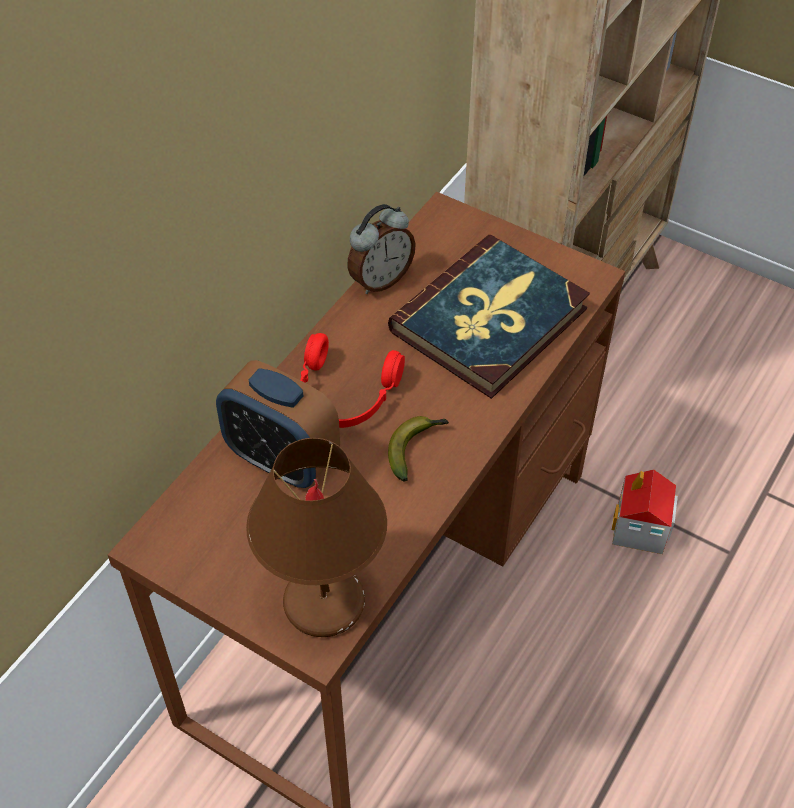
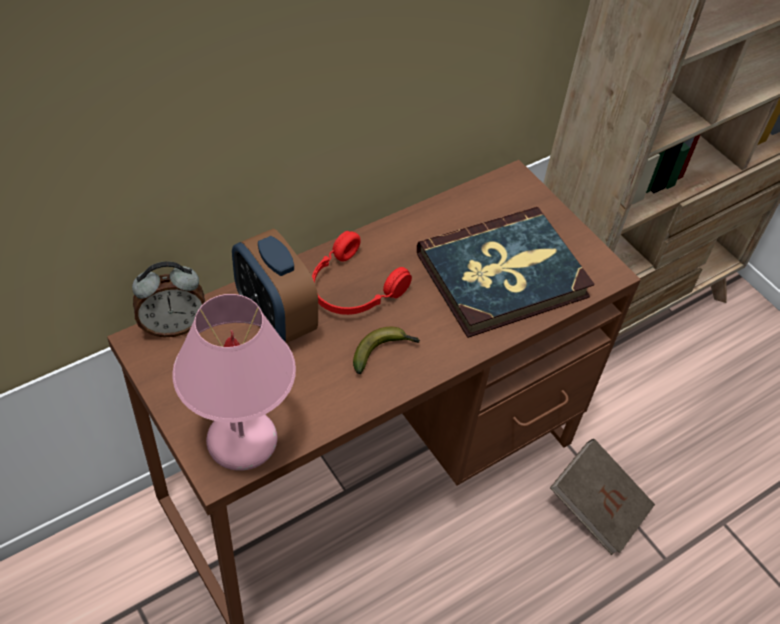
camera: 20 degrees right, 0 degrees up
(326, 603) = (243, 442): brown table lamp -> pink table lamp
(380, 280) = (433, 211): alarm clock -> alarm clock (173, 326)
(640, 529) = (597, 507): toy house -> brown book

